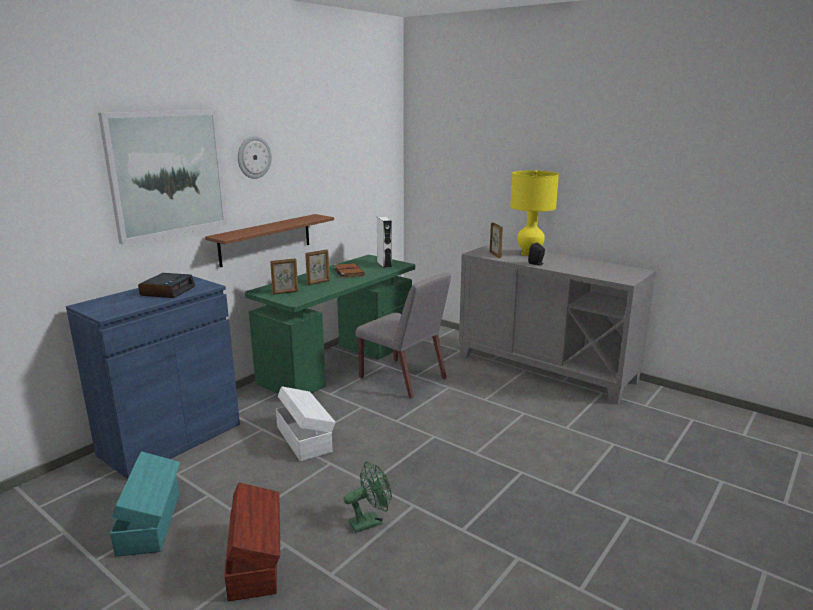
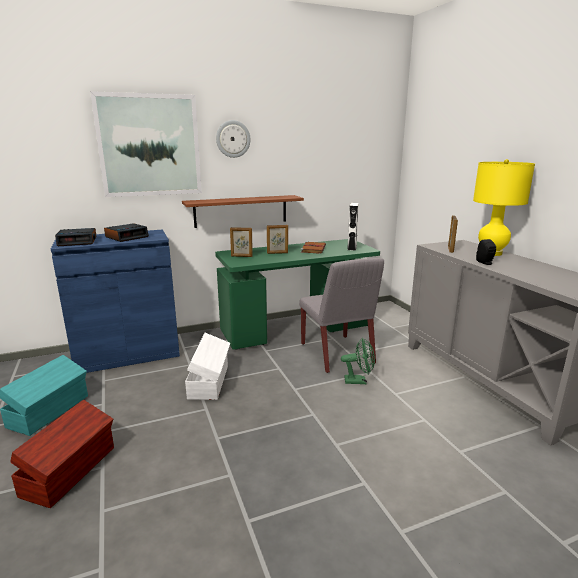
camera: 30 degrees right, 0 degrees up
(116, 307) = (78, 241): none -> alarm clock
(370, 521) = (180, 475): green fan -> green fan (359, 381)

